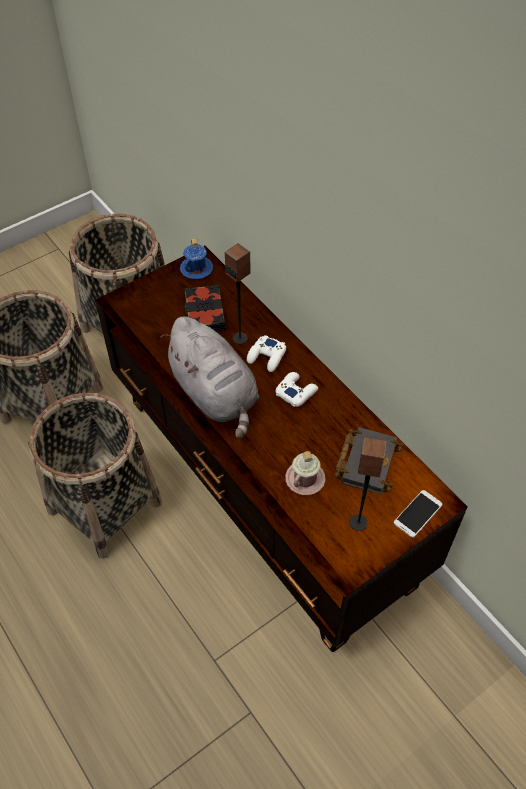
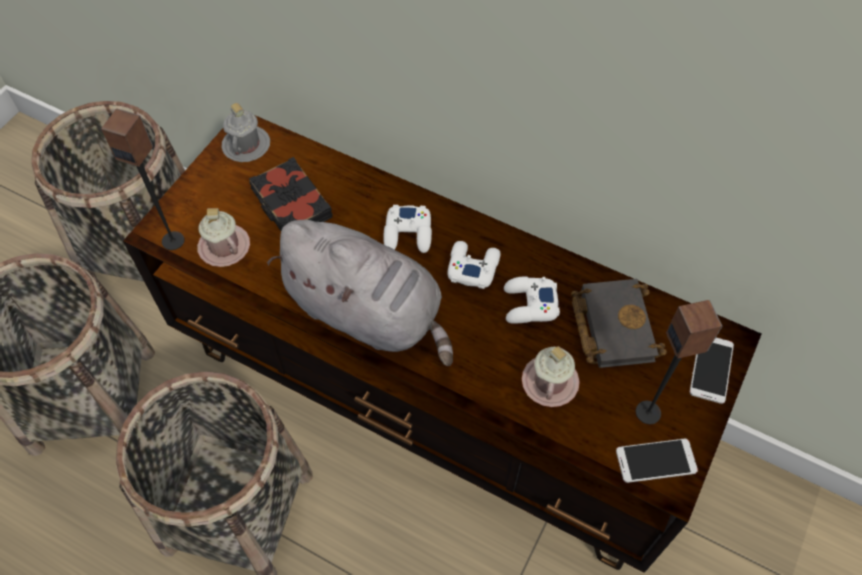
camera: 25 degrees left, 5 degrees up
(151, 324) = (224, 247): none -> pink mug
(196, 269) = (246, 145): blue mug -> grey mug
(240, 338) = (359, 221): speaker -> speaker (173, 240)
(319, 428) = (529, 305): none -> white game controller
(345, 553) = (656, 461): none -> phone

